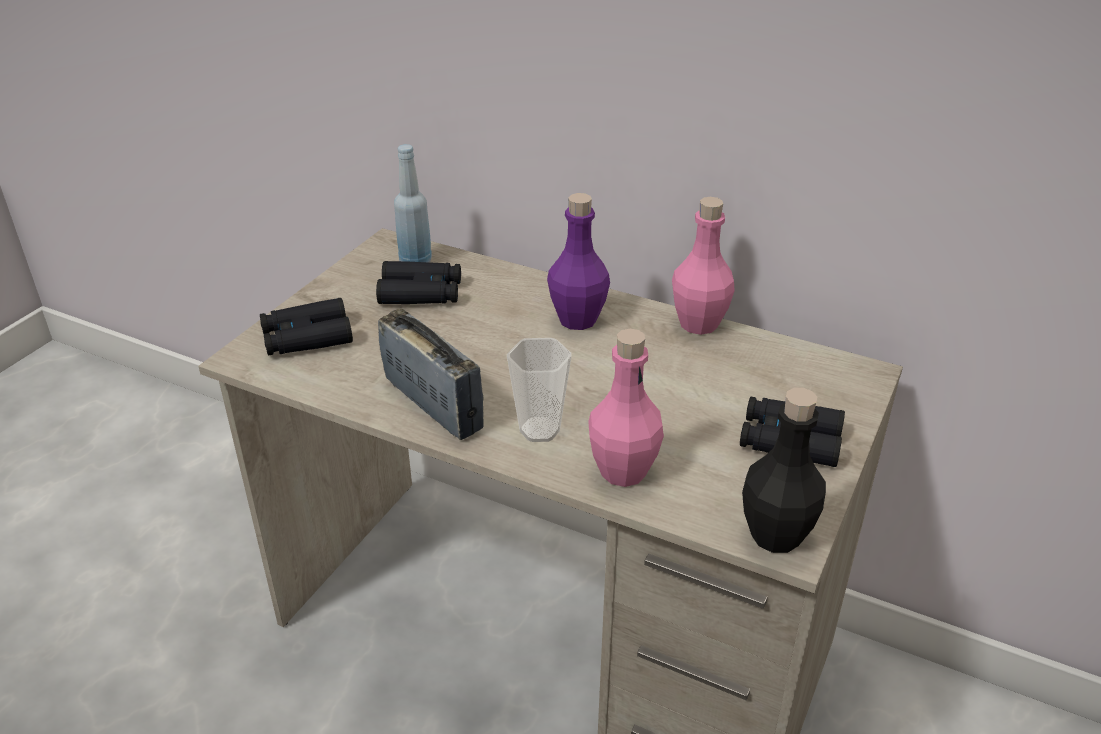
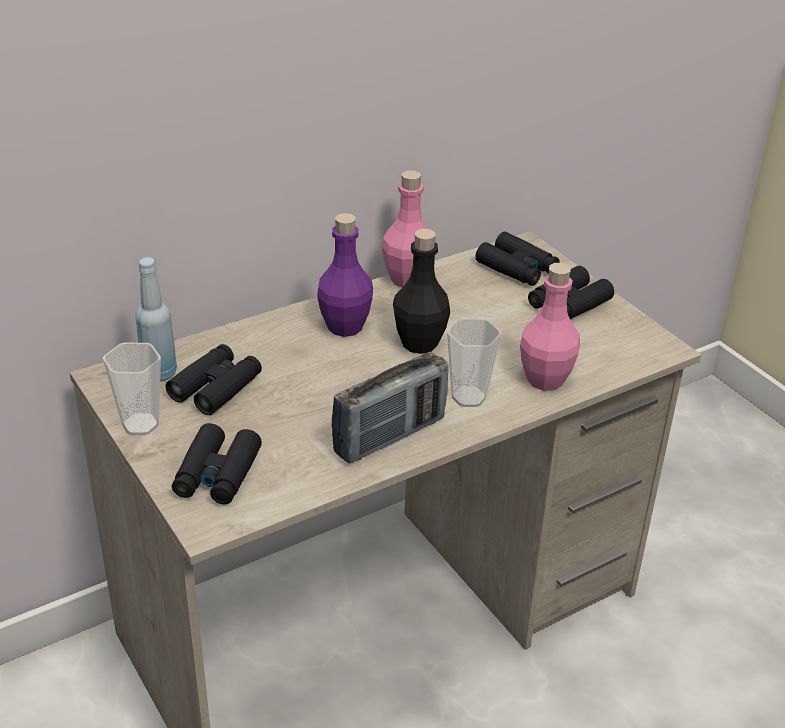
camera: 60 degrees left, 0 degrees up
(342, 280) = (140, 424): none -> cup
(433, 405) = (390, 436): radio -> radio turned 150 degrees clockwise
(775, 535) = (651, 349): black bottle -> black bottle (419, 343)
(812, 382) = (517, 268): none -> black binoculars

